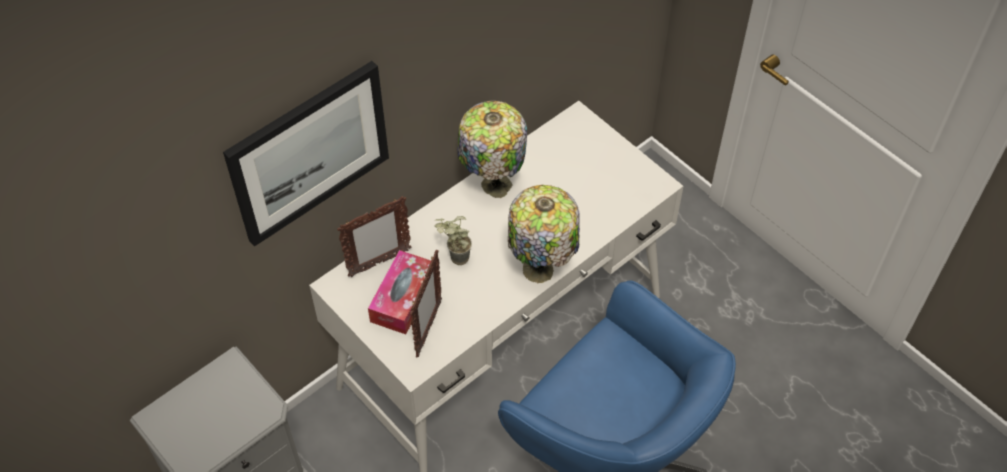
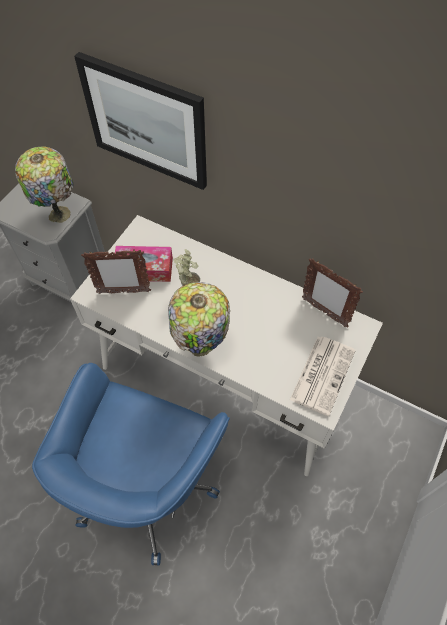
camera: 70 degrees right, 5 degrees up
(379, 263) = (168, 245): picture frame -> picture frame (324, 312)
(493, 185) = (267, 291): table lamp -> table lamp (59, 213)
(618, 172) = (322, 374): none -> newspaper

